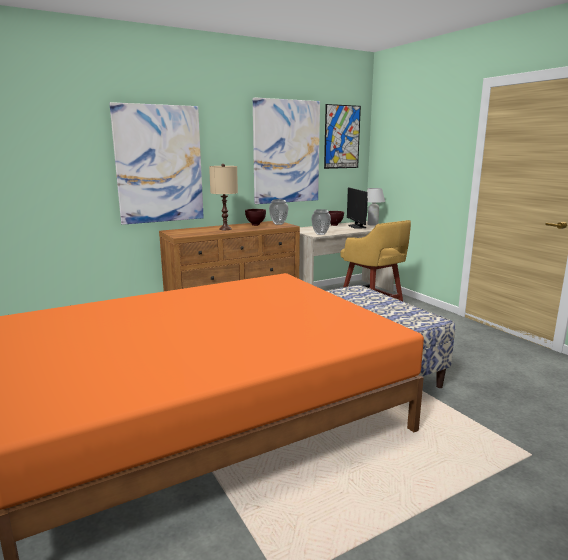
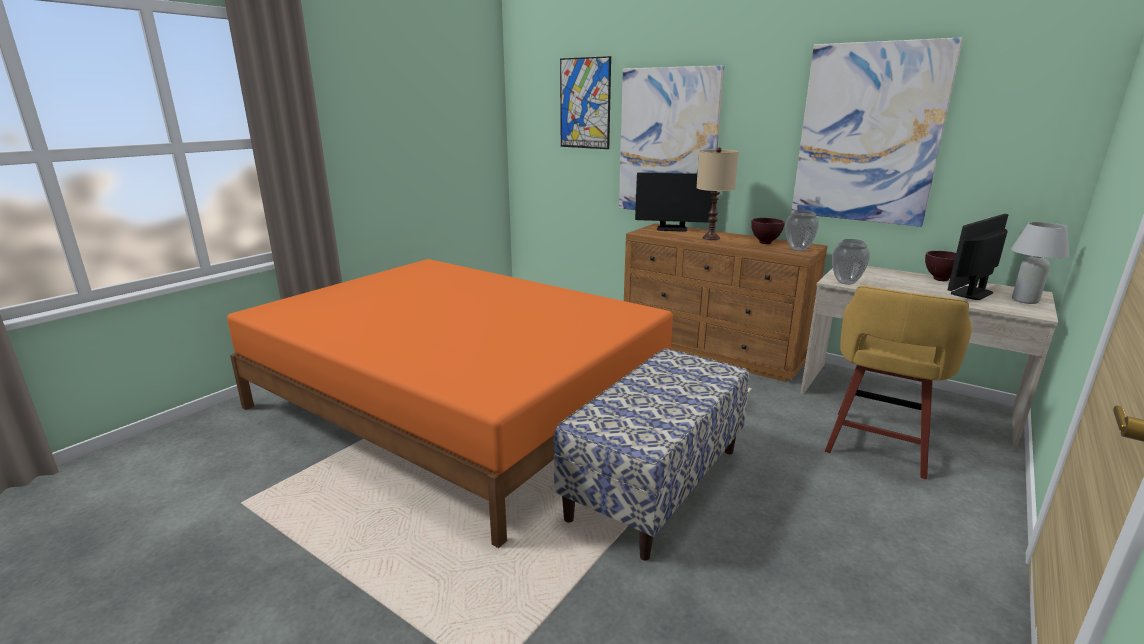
camera: 65 degrees right, 5 degrees up
(184, 230) = (672, 229): none -> monitor
(342, 137) = (1019, 108): picture -> picture (585, 103)

